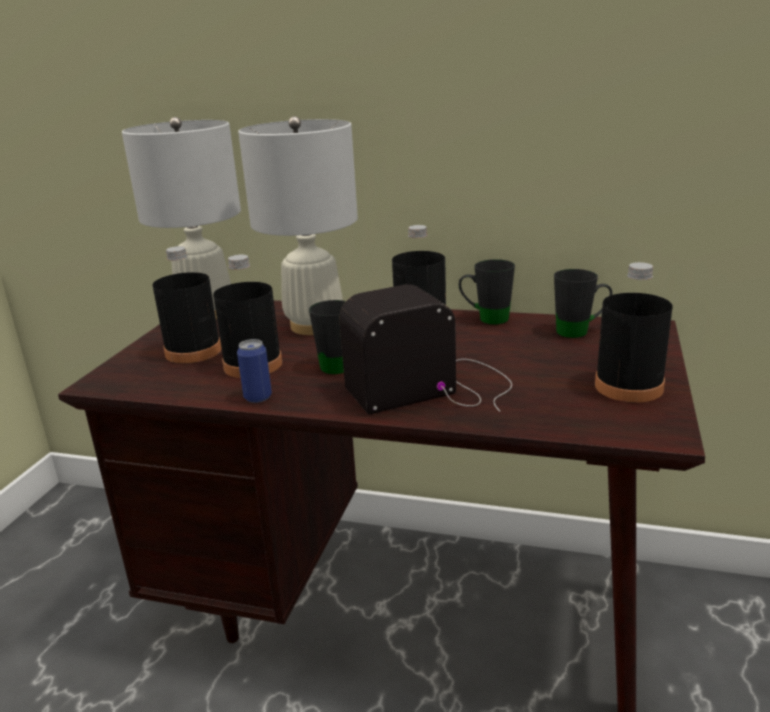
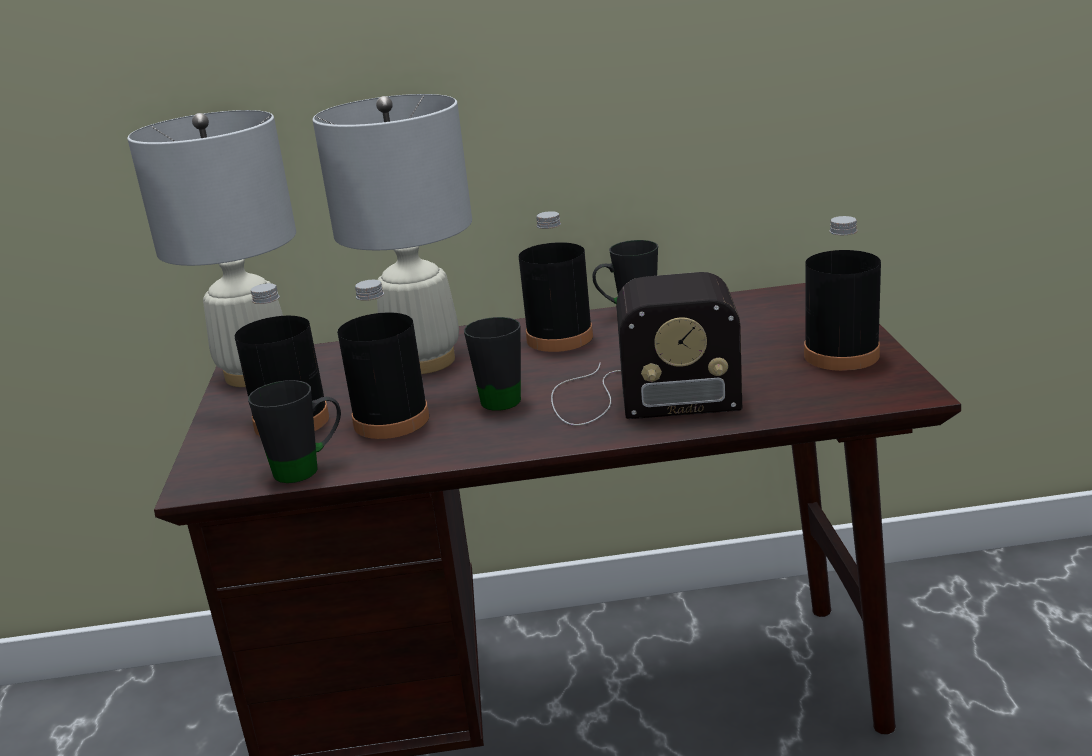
camera: 20 degrees left, 0 degrees up
(258, 397) = (437, 453): can -> none
(435, 386) = (637, 397): radio -> radio turned 135 degrees counterclockwise
(580, 331) = (745, 309): black mug -> black mug (308, 469)

